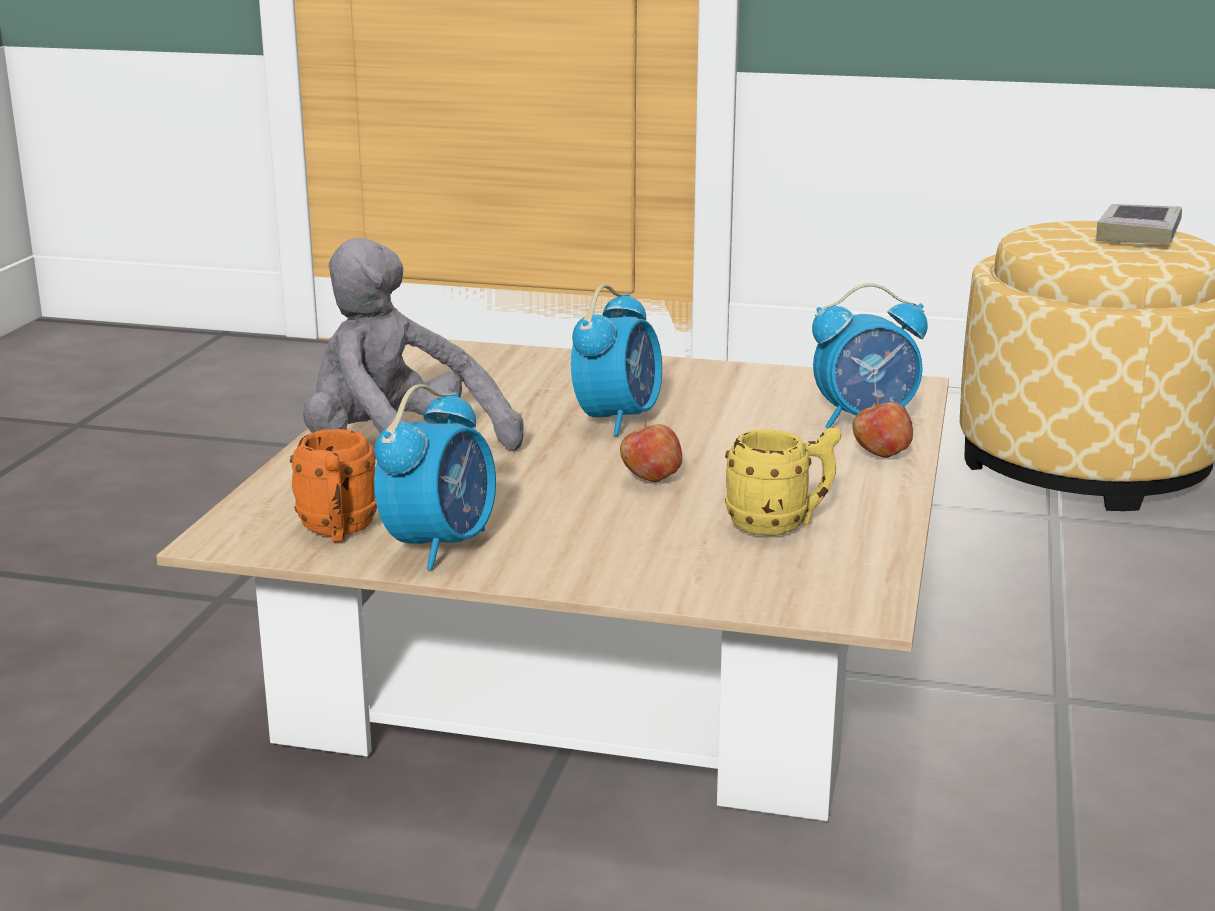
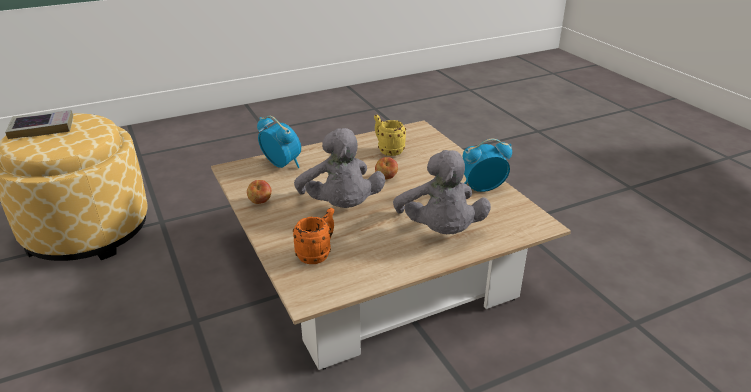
camera: 130 degrees left, 10 degrees up
(338, 531) = (504, 208): orange mug -> orange mug (317, 254)
(618, 419) = (341, 206): alarm clock -> grey plush toy
(880, 455) = (313, 153): apple -> apple (260, 202)

